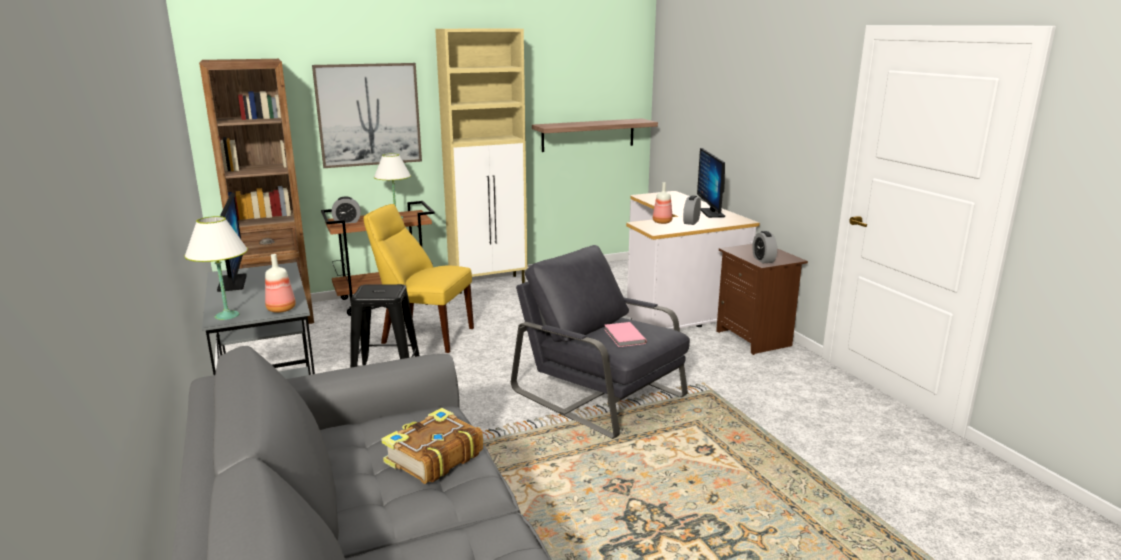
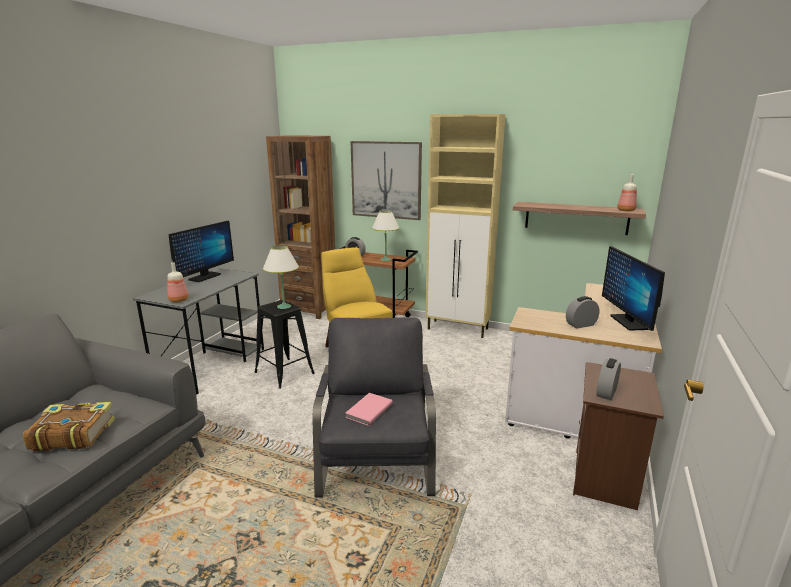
camera: 45 degrees right, 0 degrees up
(227, 316) = (155, 295): white table lamp -> white table lamp (284, 306)
(662, 222) = (551, 316): bottle -> bottle (626, 210)
(712, 213) = (628, 322): monitor -> monitor turned 45 degrees counterclockwise

